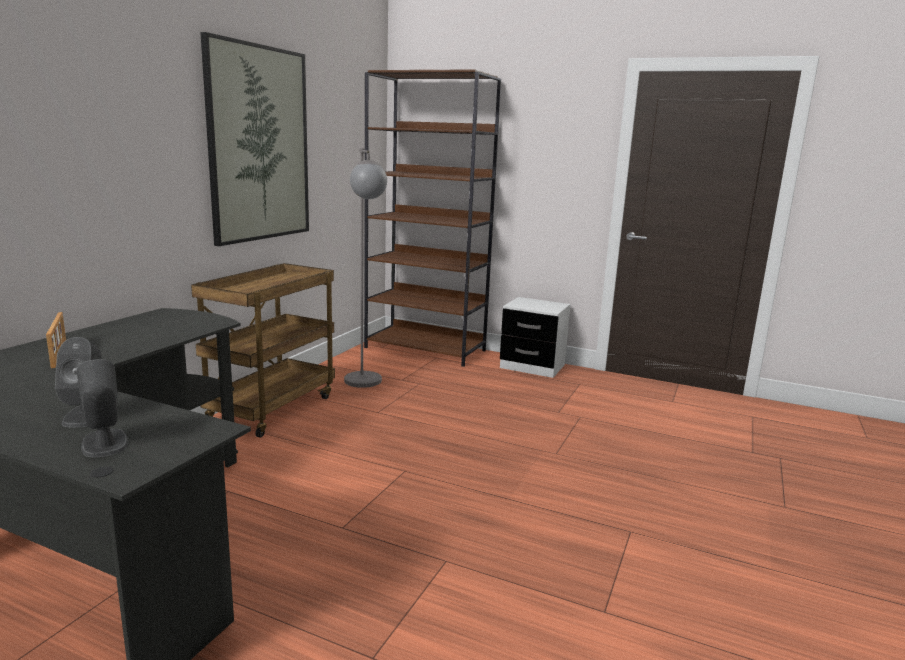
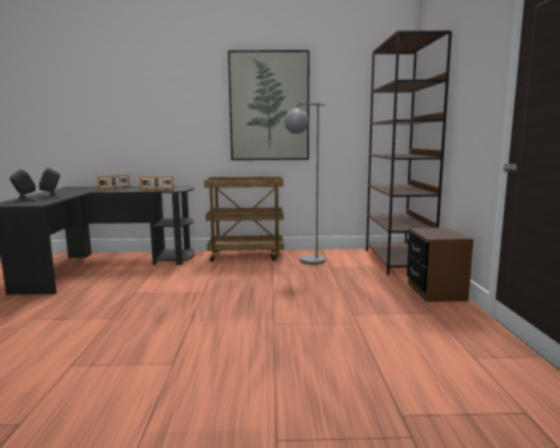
camera: 65 degrees right, 5 degrees down
(178, 332) = (157, 189): none -> picture frame
(532, 366) = (435, 292): white nightstand -> brown nightstand

